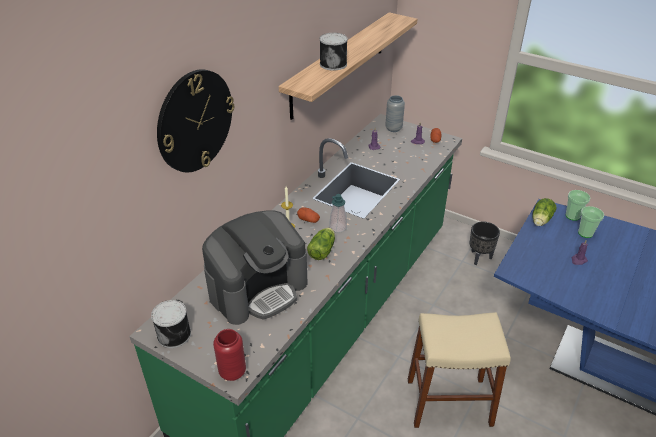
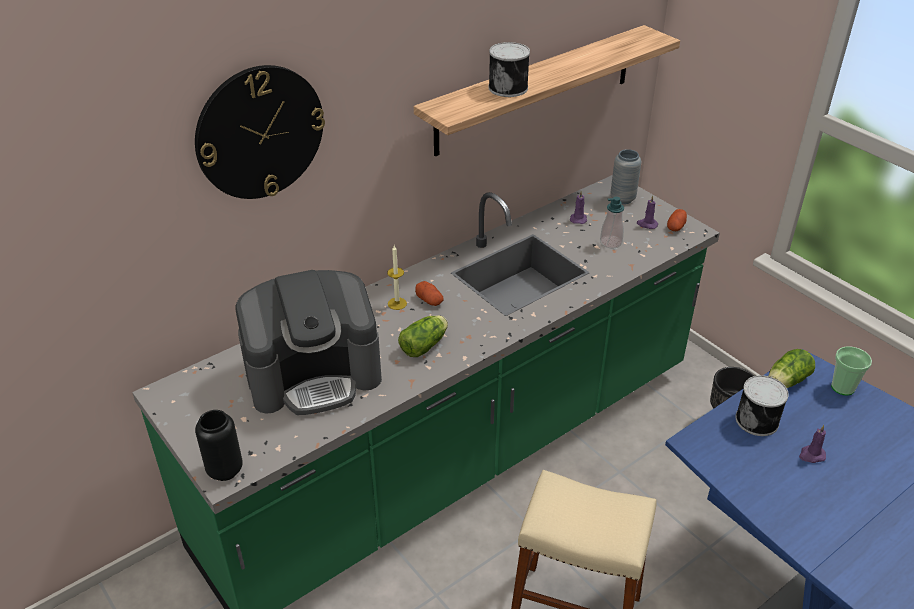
camera: 20 degrees right, 0 degrees up
(175, 334) = (184, 404): can -> can (758, 420)
(232, 372) = (225, 470): red vase -> black vase
(338, 227) = (462, 320): soap dispenser -> soap dispenser (611, 242)
(585, 233) = (848, 418): cup -> none

